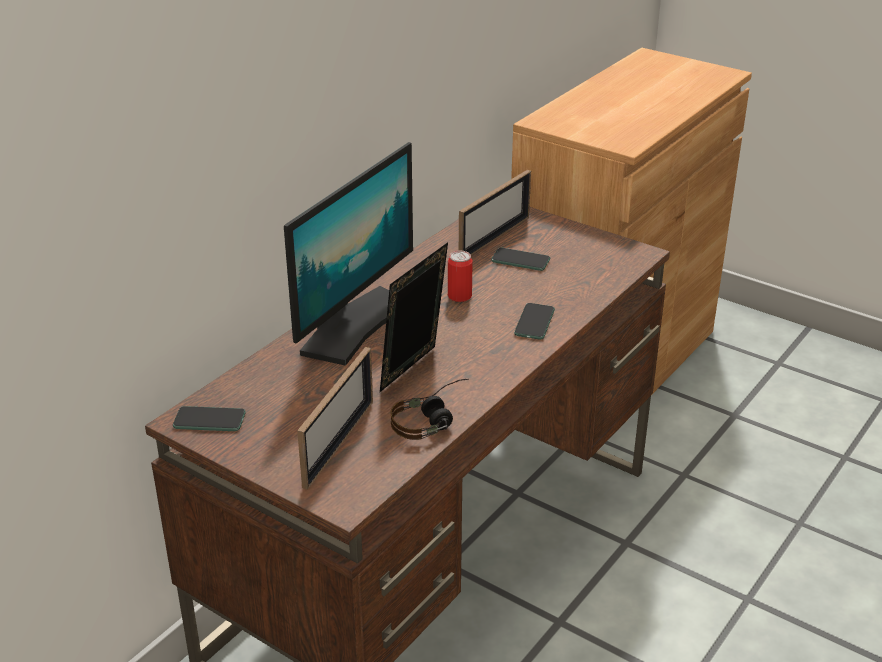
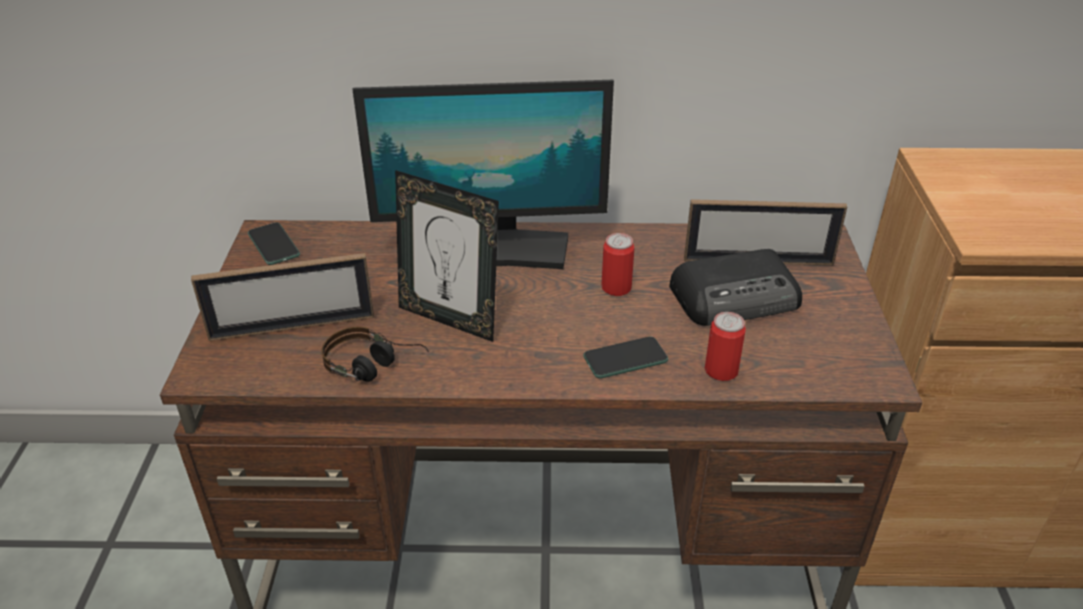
camera: 55 degrees right, 5 degrees up
(414, 371) = (450, 319): picture frame -> picture frame turned 150 degrees counterclockwise
(520, 260) = (737, 297): phone -> radio
(581, 296) = (721, 370): none -> can

